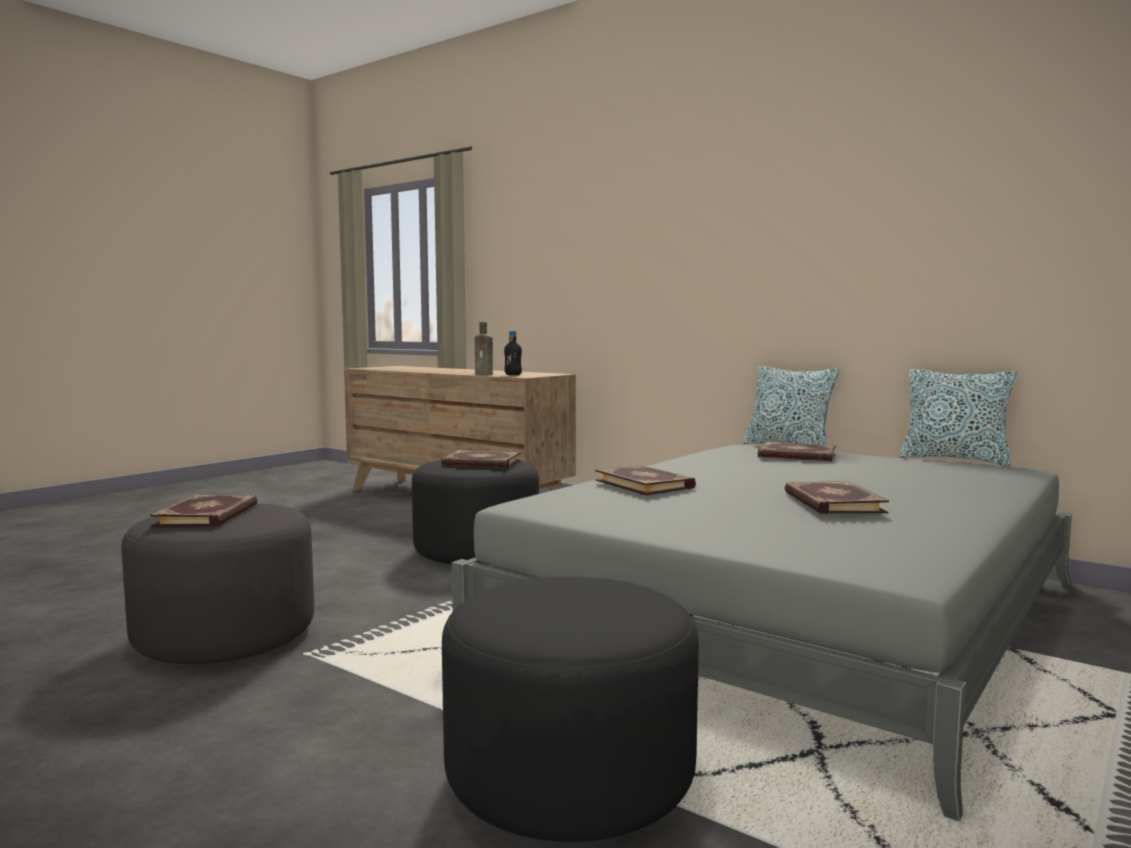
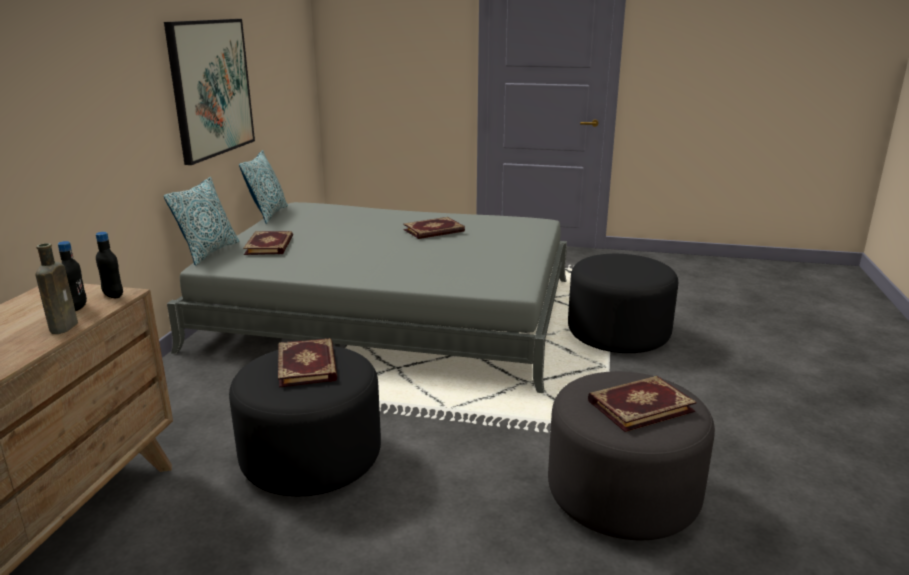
camera: 115 degrees left, 15 degrees up
(523, 376) = (113, 295): none -> black bottle
(645, 484) = (423, 269): book -> none
(890, 265) = (211, 88): none -> picture

